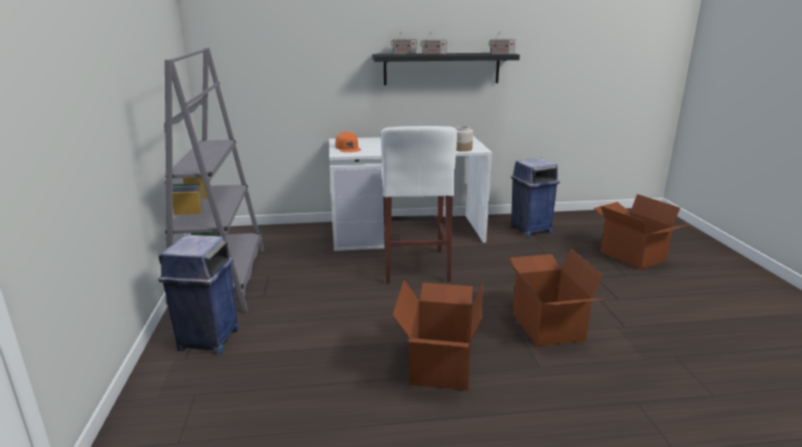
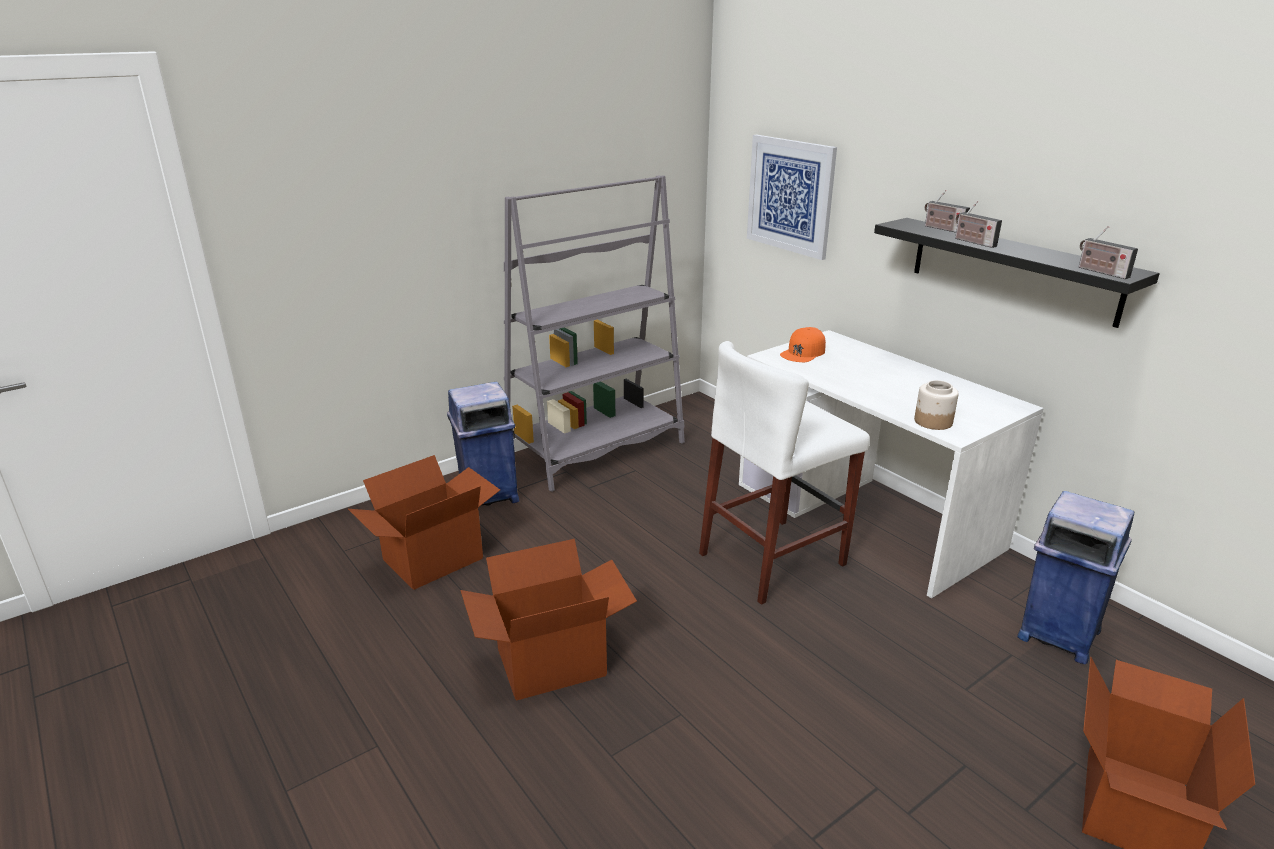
camera: 60 degrees right, 5 degrees up
(277, 57) = (790, 195): none -> picture
(546, 326) = (724, 737): cardboard box -> cardboard box (432, 558)

